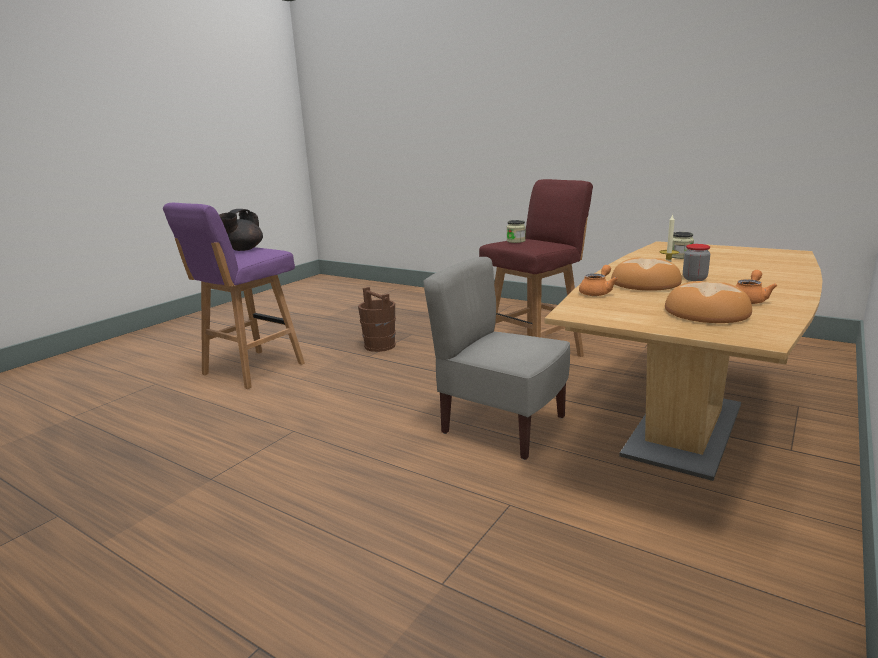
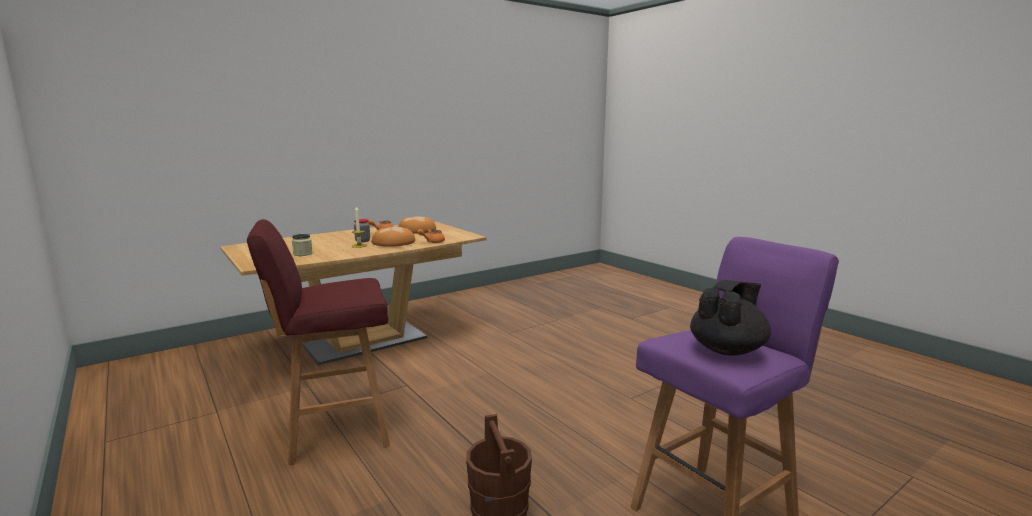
camera: 160 degrees left, 5 degrees down
(502, 426) = (468, 367): grey chair -> none
(515, 241) = (349, 290): jar -> none

